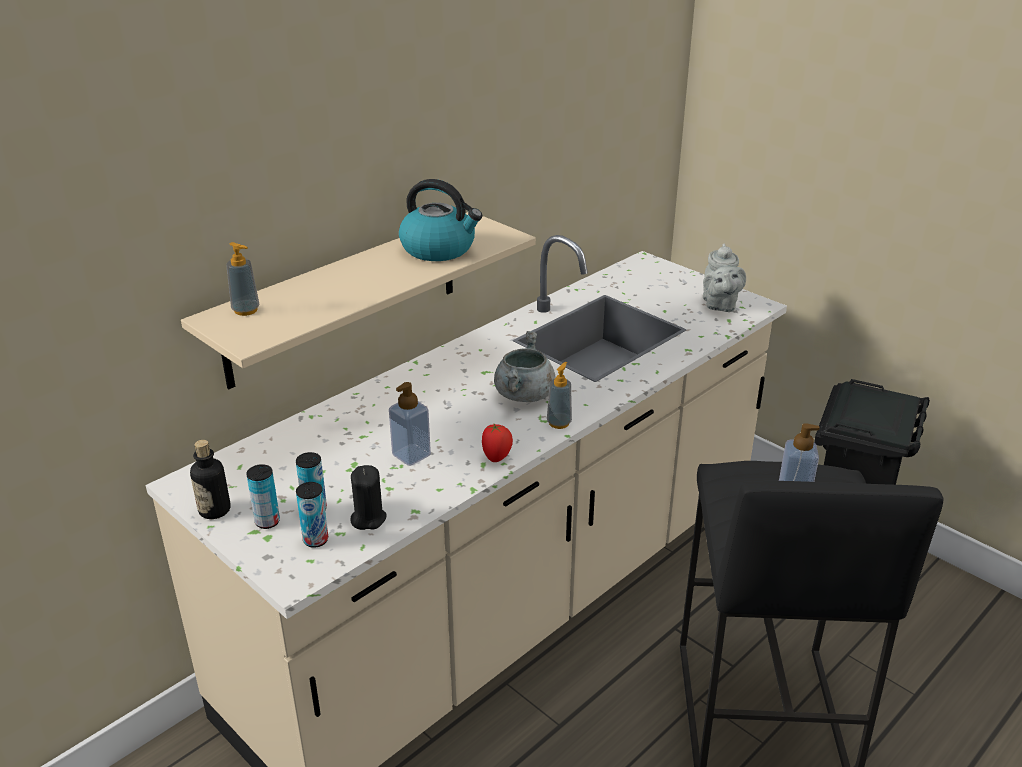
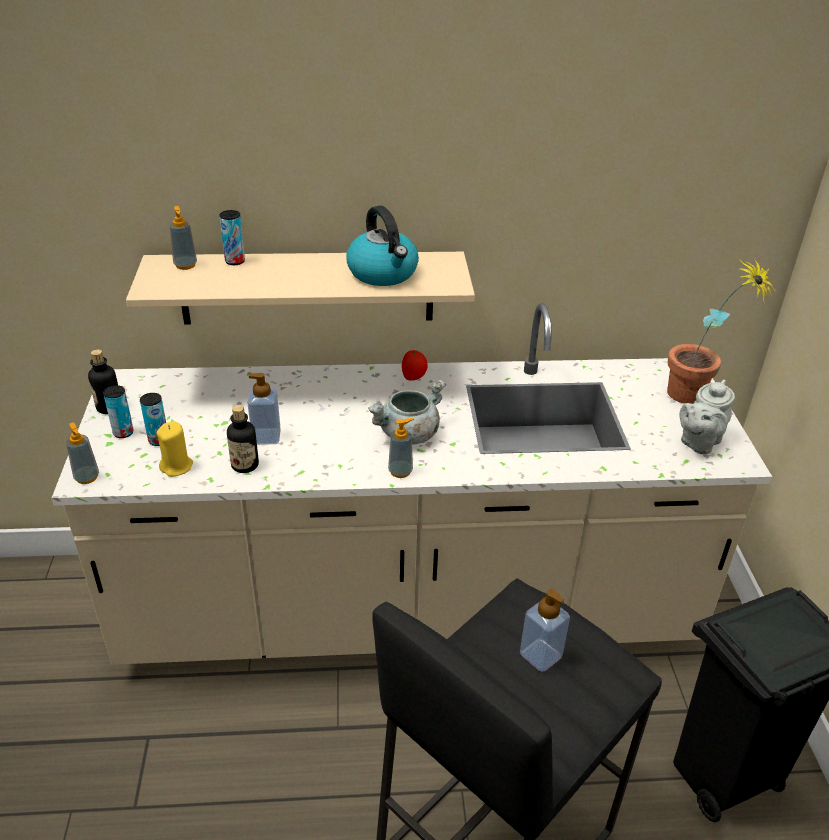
camera: 40 degrees right, 5 degrees up
(294, 574) = (87, 477): none -> soap dispenser
(315, 540) = (129, 462): can -> can (235, 261)
(368, 518) = (177, 466): black candle -> yellow candle
(428, 485) = (245, 465): none -> bottle
(497, 457) = (317, 472): tomato -> tomato (414, 378)
(678, 278) = (695, 399): none -> potted plant

